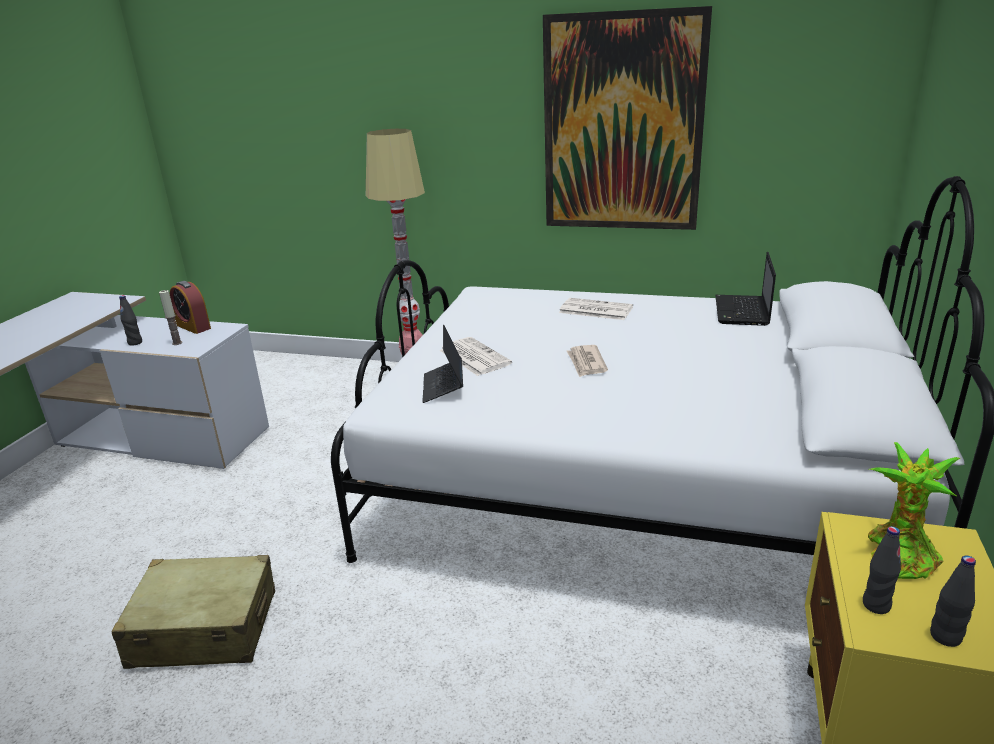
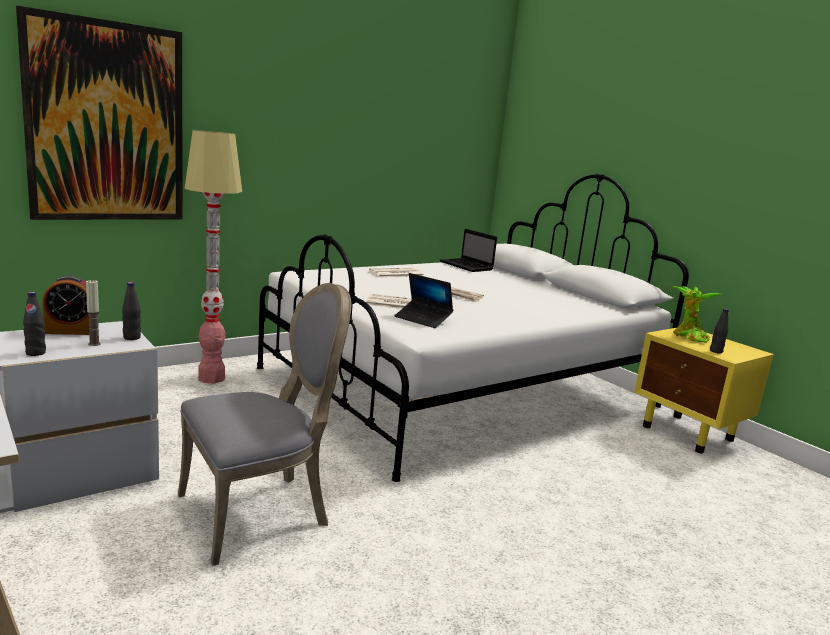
camera: 55 degrees left, 10 degrees down
(204, 628) = (381, 562): beige suitcase -> none
(226, 530) = (260, 511): none -> grey chair
(622, 125) = (361, 144): picture -> picture (107, 123)
(945, 637) = (742, 353): black bottle -> black bottle (132, 338)

